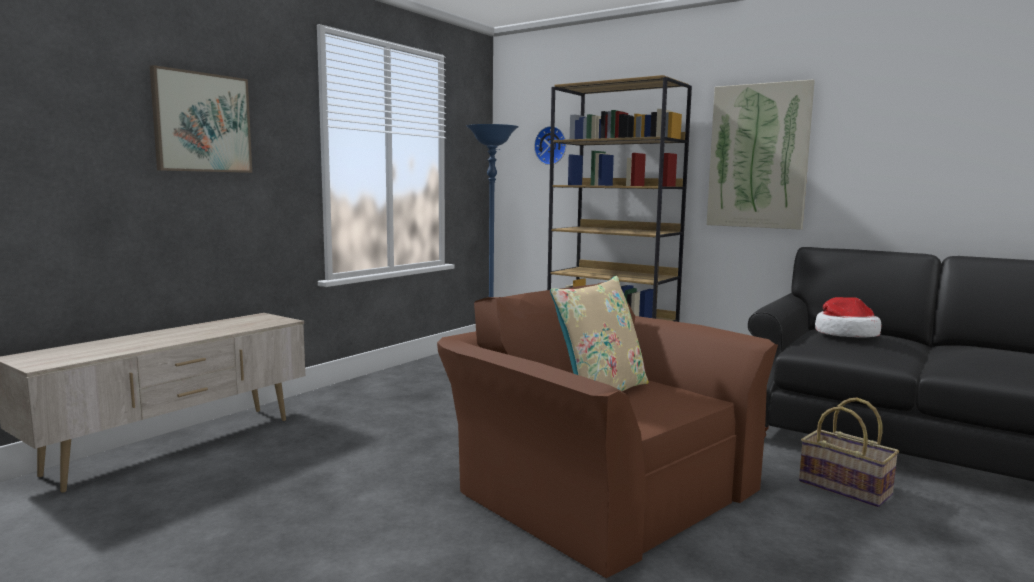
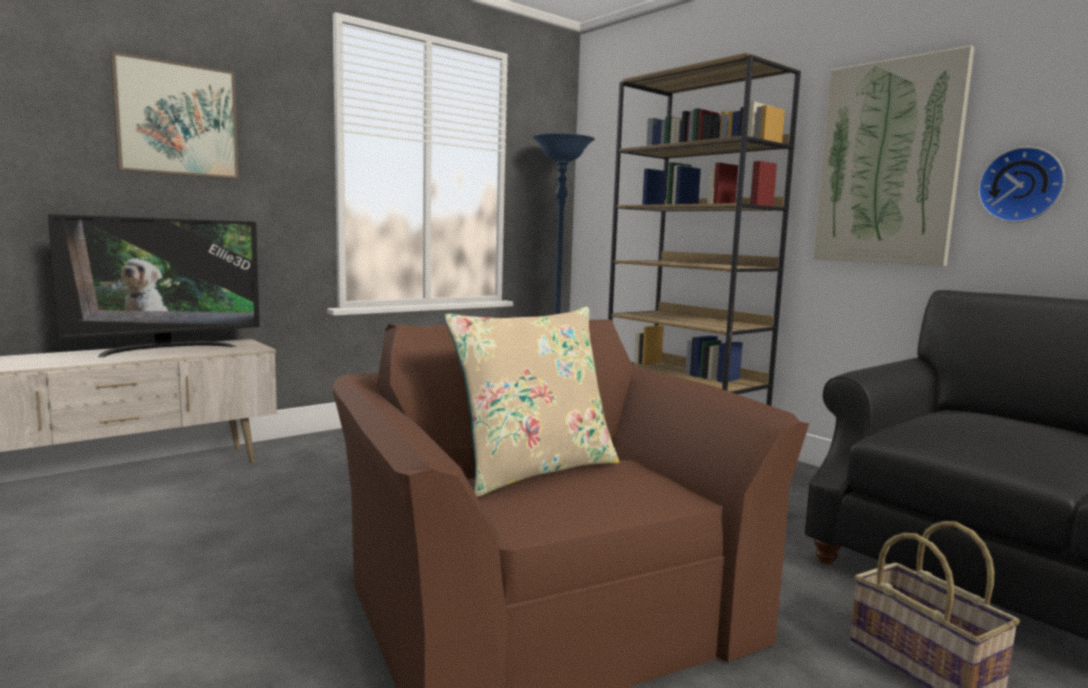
camera: 15 degrees right, 0 degrees up
(208, 327) = (166, 349): none -> television
(551, 145) = (635, 161): wall clock -> wall clock (1021, 185)
(845, 334) = (976, 420): hat -> none

